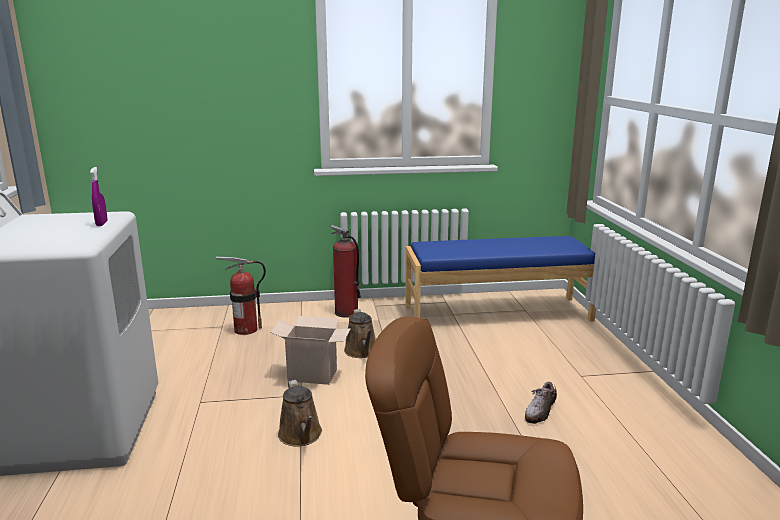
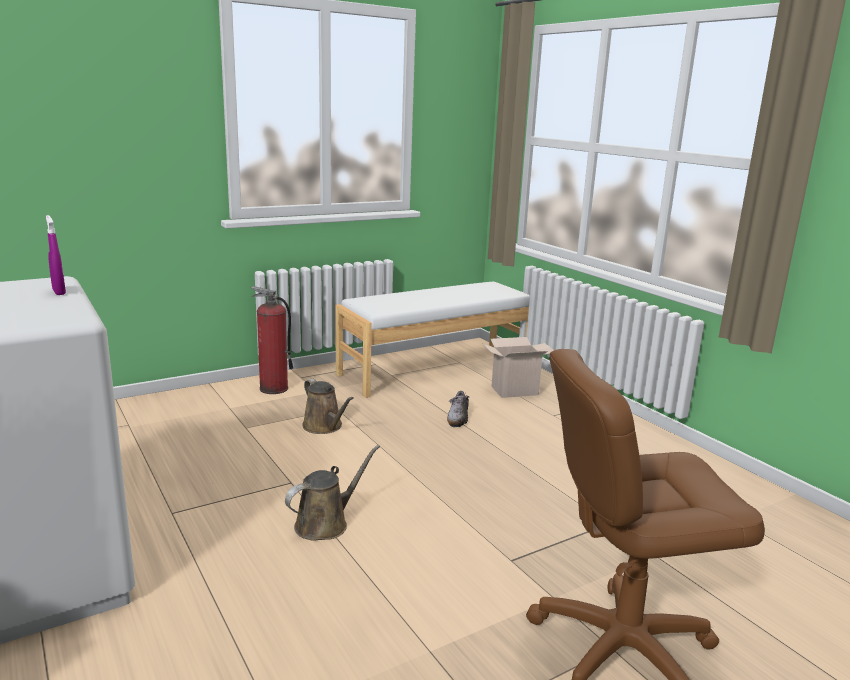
camera: 25 degrees left, 0 degrees up
(246, 329) = (163, 424): fire extinguisher -> none
(301, 436) = (326, 523): brown watering can -> brown watering can turned 90 degrees counterclockwise
(314, 374) = (289, 458): cardboard box -> cardboard box (515, 390)
(497, 313) = (435, 369): blue bench -> white bench
(540, 411) = (542, 453): shoe -> shoe (458, 417)

